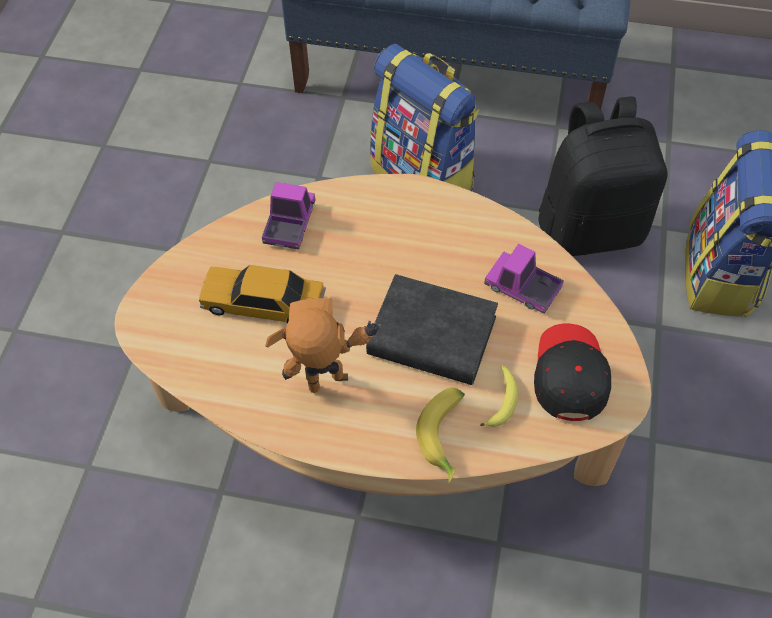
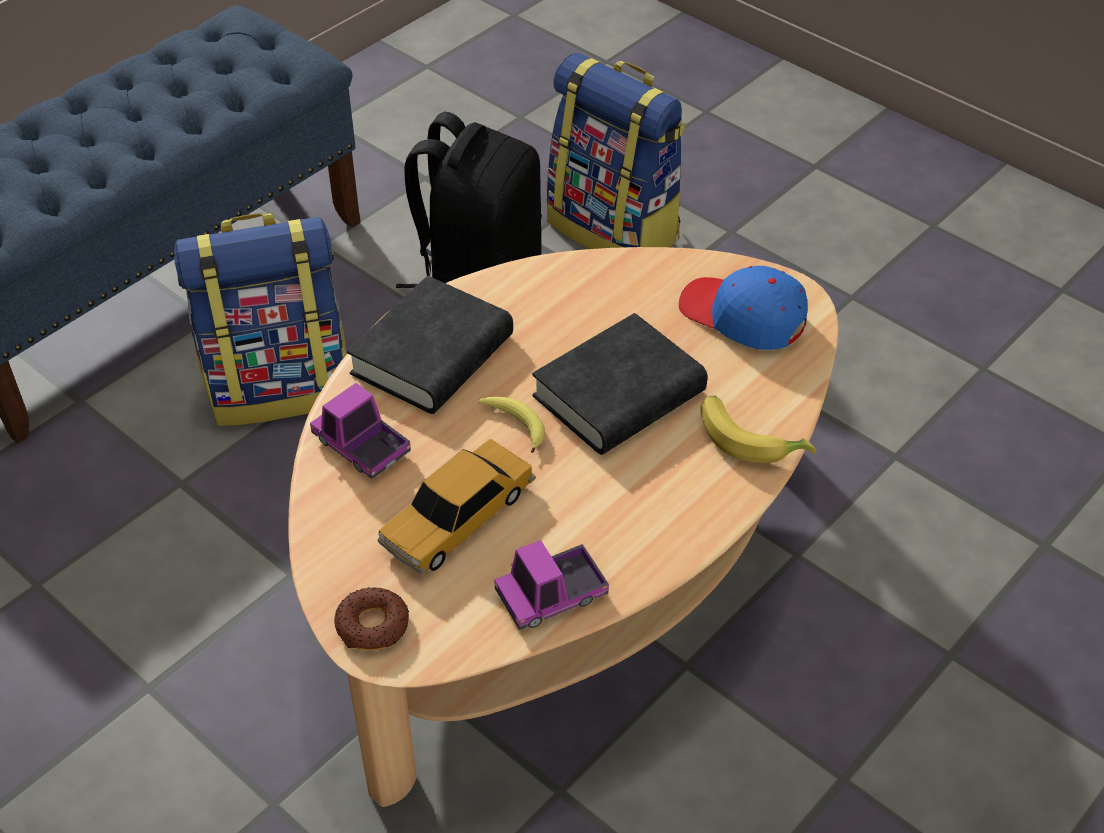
camera: 60 degrees left, 10 degrees down
(155, 306) = (372, 625): none -> donut
(331, 389) = (623, 506): toy robot -> none
(392, 217) = (432, 355): none -> black book
(501, 401) = (737, 378): banana -> banana (516, 424)
(522, 288) = (613, 300): toy truck -> toy truck (551, 595)
(569, 375) = (743, 316): black cap -> blue cap

